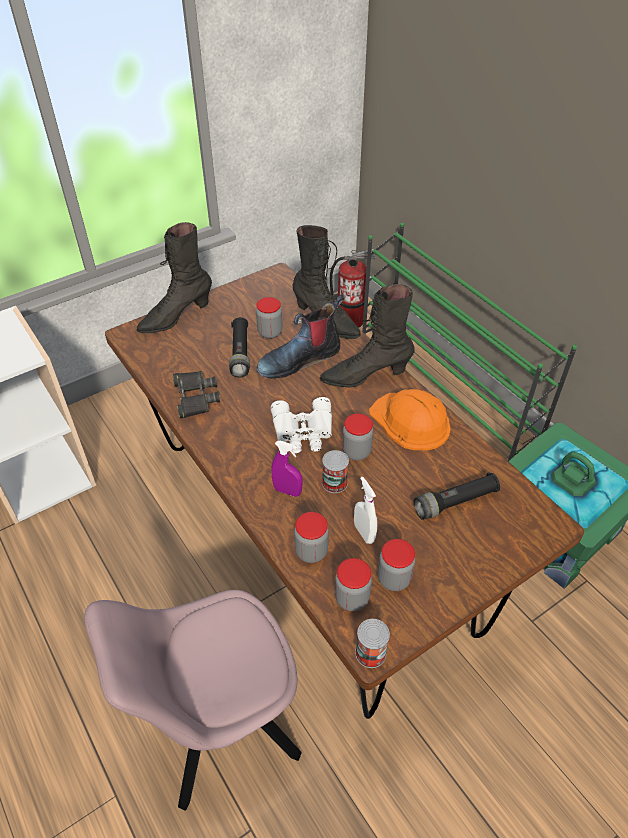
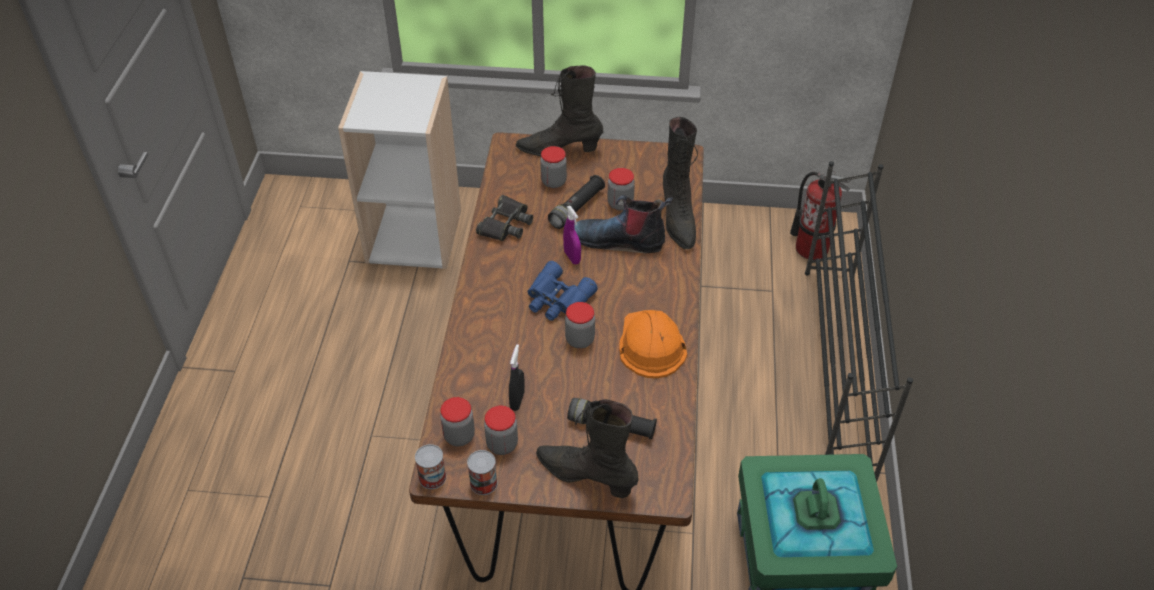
camera: 40 degrees right, 0 degrees up
(221, 727) = (372, 506): pink chair -> none
(287, 491) = (496, 335): purple spray bottle -> purple spray bottle (572, 257)
(303, 431) = (557, 299): white binoculars -> blue binoculars
(311, 551) = (467, 387): jar -> jar (553, 182)
(334, 483) = (537, 352): can -> can (483, 483)
(364, 533) = (517, 400): white spray bottle -> black spray bottle
(365, 376) = (657, 285): black boot -> black boot (586, 476)
(444, 390) = (836, 372): green shoe rack -> black shoe rack

